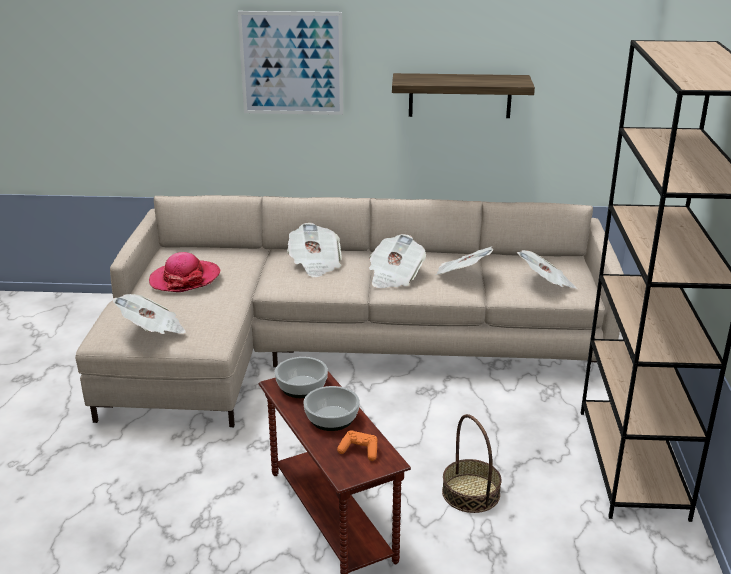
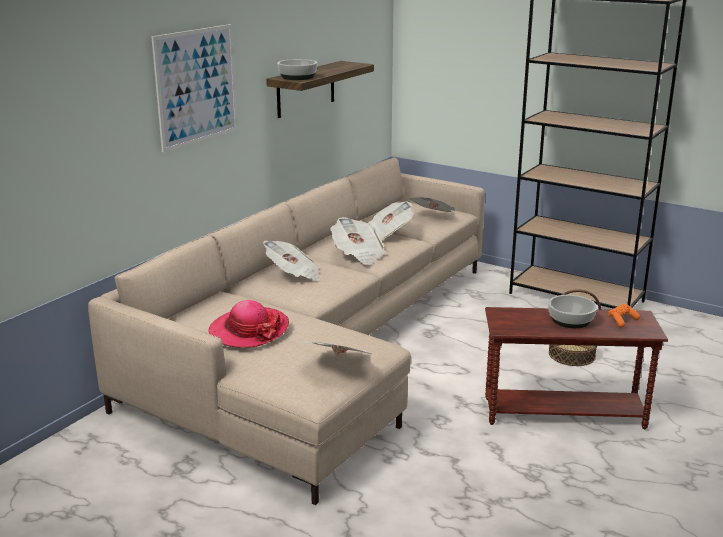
camera: 60 degrees left, 5 degrees down
(302, 387) = (515, 320): bowl -> bowl (298, 77)

